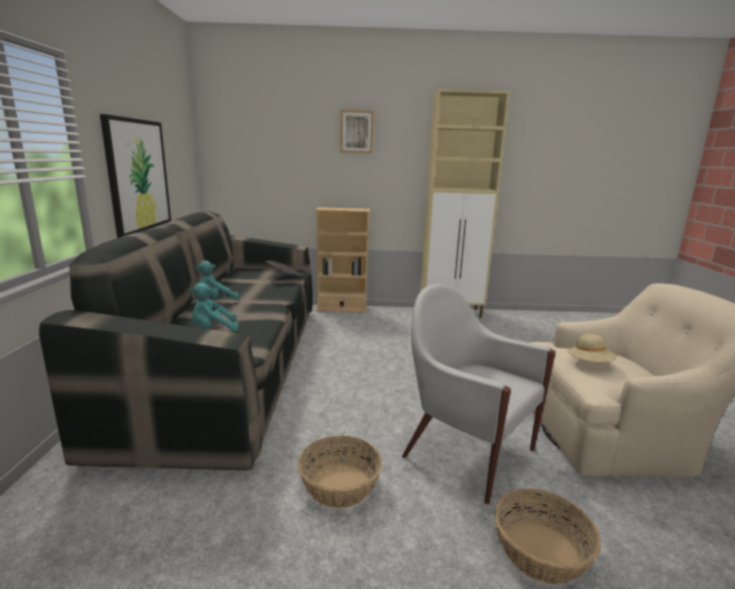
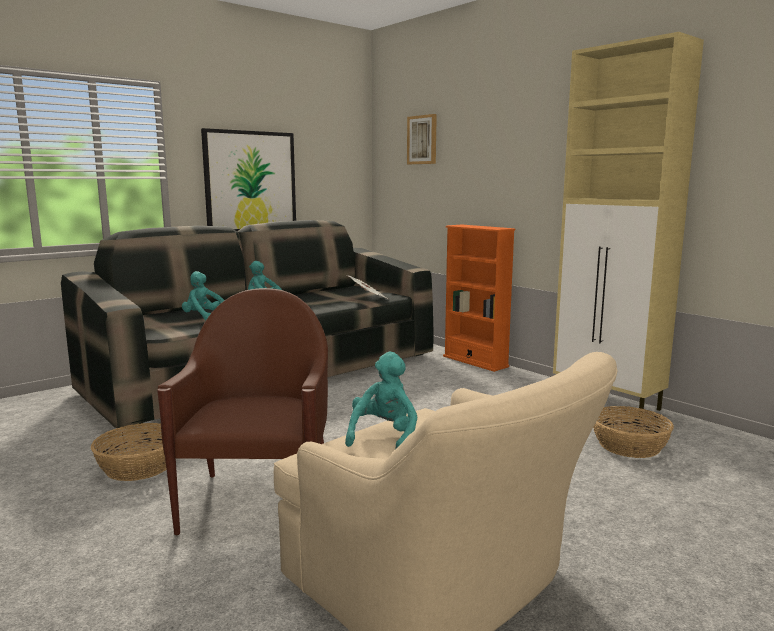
camera: 50 degrees right, 5 degrees down
(342, 309) = (475, 361): beige bookcase -> orange bookcase
(356, 132) = (506, 125): picture -> picture (422, 140)
(466, 452) = (259, 501): white armchair -> brown armchair
(541, 552) = (120, 581): basket -> basket (629, 446)
(589, 364) = (384, 437): beige hat -> turquoise plush toy

